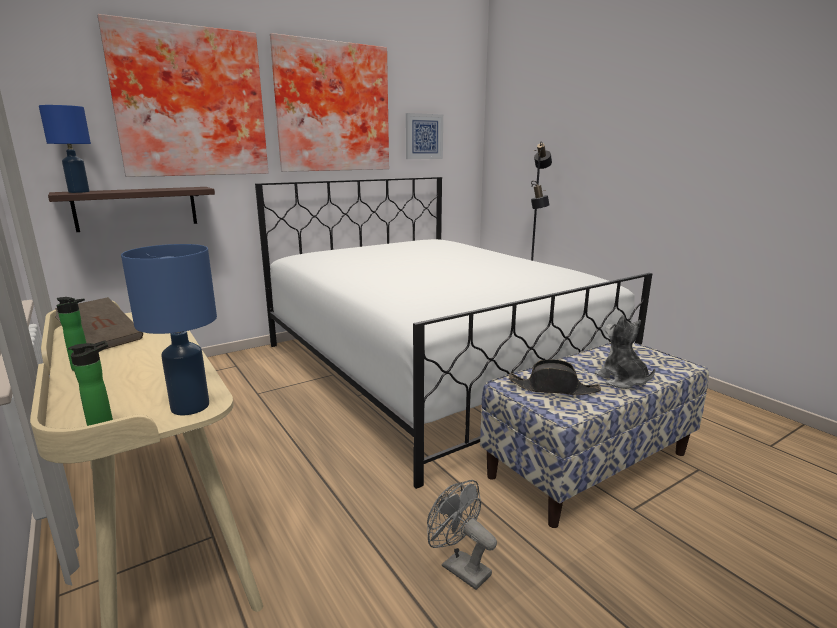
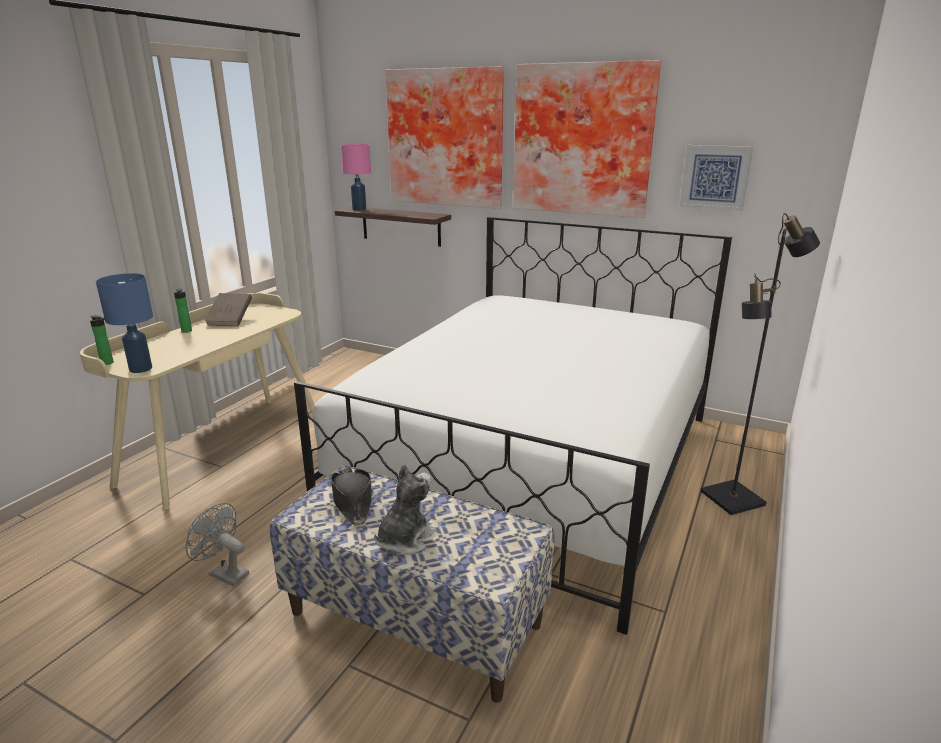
camera: 60 degrees right, 5 degrees up
(79, 192) = (359, 209): blue table lamp -> pink table lamp
(459, 567) = (224, 573): grey fan -> grey fan turned 75 degrees counterclockwise

